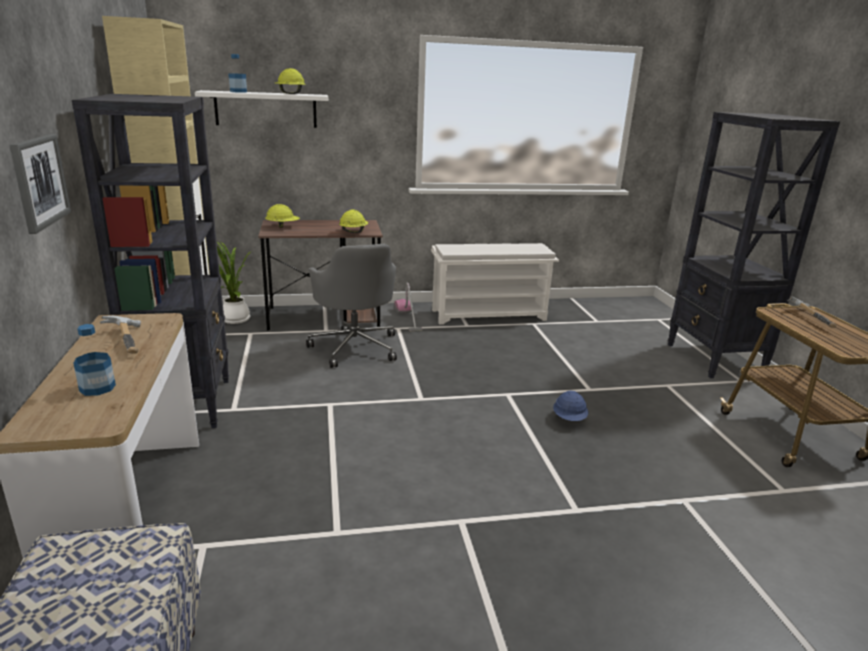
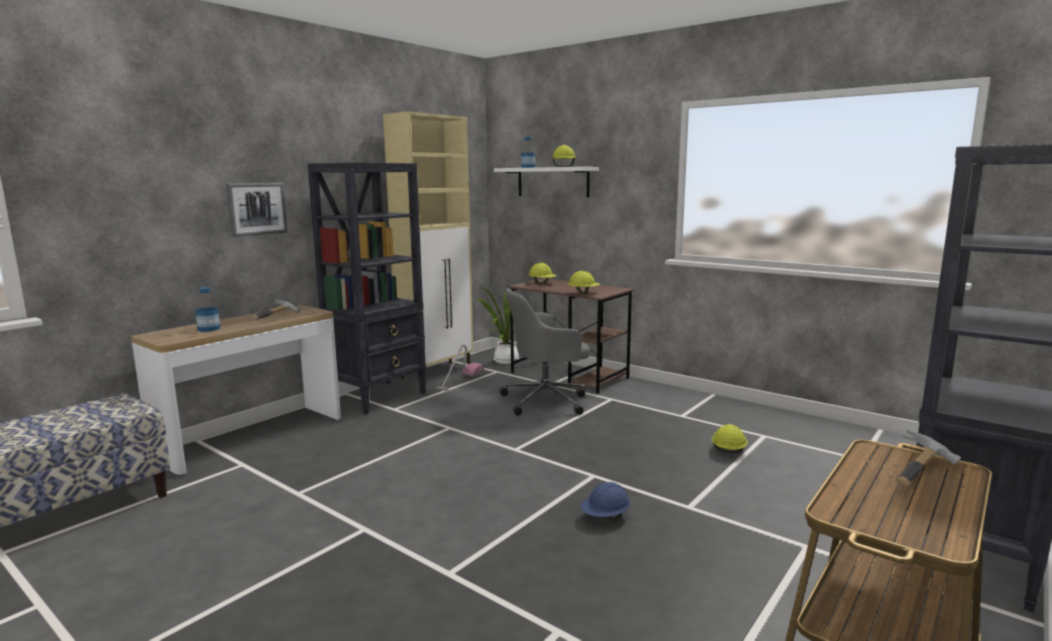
camera: 50 degrees right, 10 degrees down
(355, 347) = (546, 400): grey office chair -> grey office chair turned 45 degrees clockwise
(408, 318) = (636, 395): vacuum cleaner -> vacuum cleaner (460, 380)
(489, 315) = (728, 415): white shoe rack -> none
(537, 342) = (728, 451): none -> yellow hard hat

